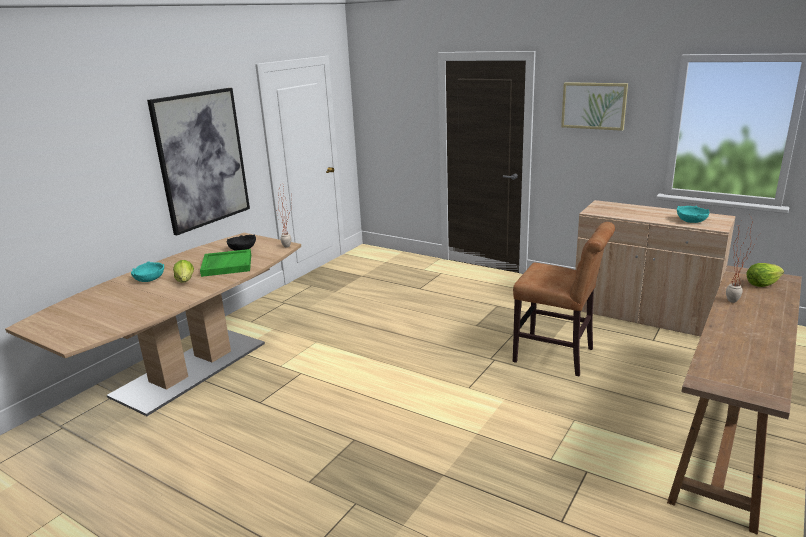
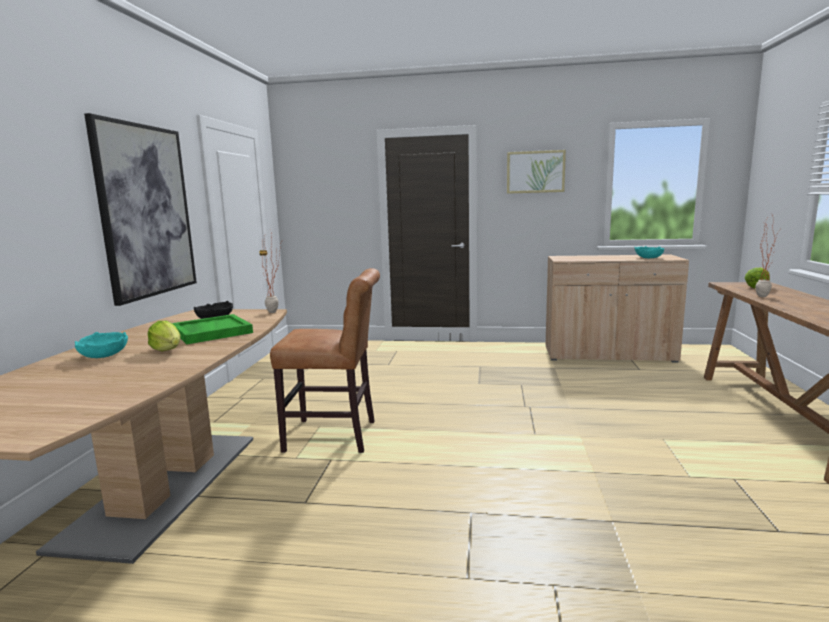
camera: 25 degrees left, 10 degrees down
(558, 356) = (582, 393): brown chair -> brown chair (336, 436)

